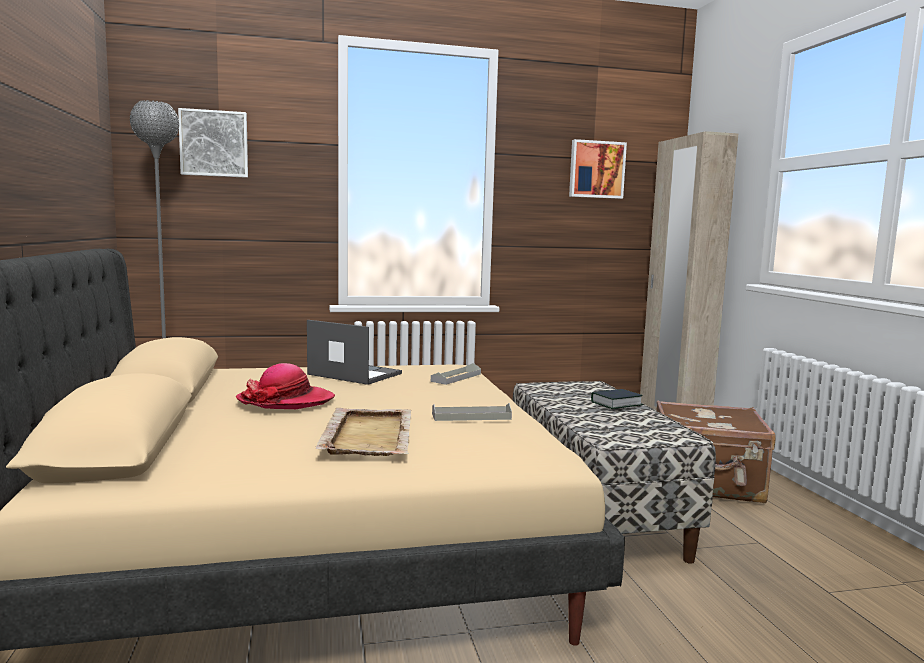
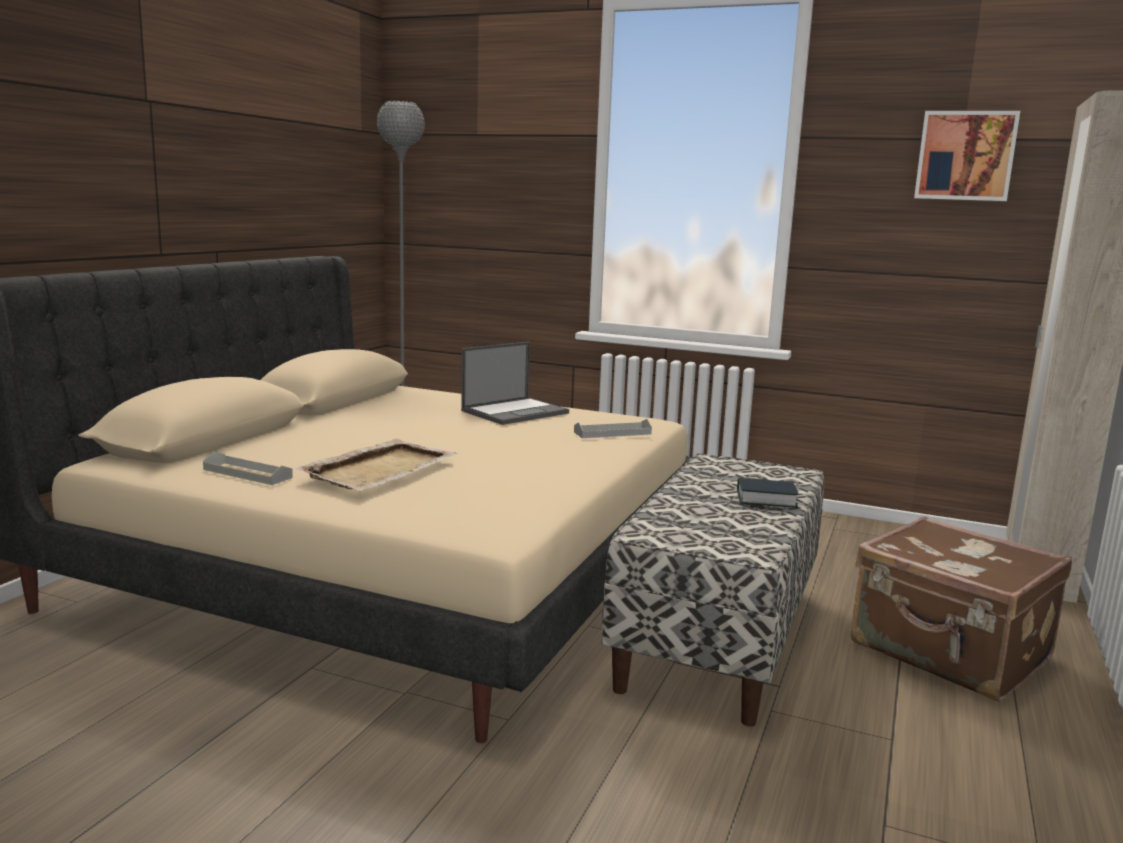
camera: 35 degrees right, 5 degrees up
(214, 144) = (470, 141): picture -> none
(286, 401) = (391, 426): hat -> none
(353, 374) = (515, 412): laptop -> laptop turned 75 degrees clockwise
(471, 416) = (514, 473): grey tray -> grey tray (247, 473)

